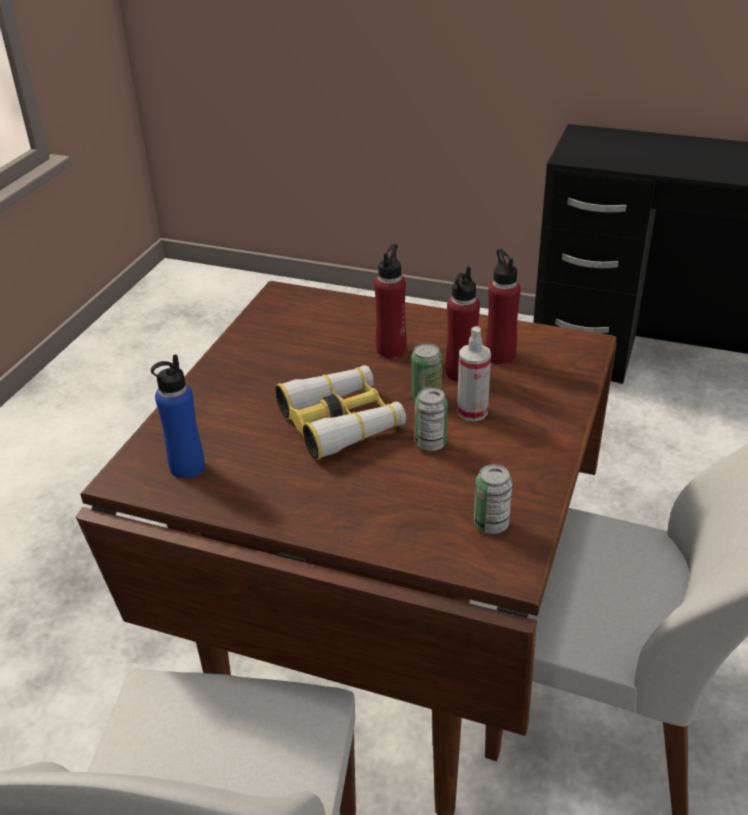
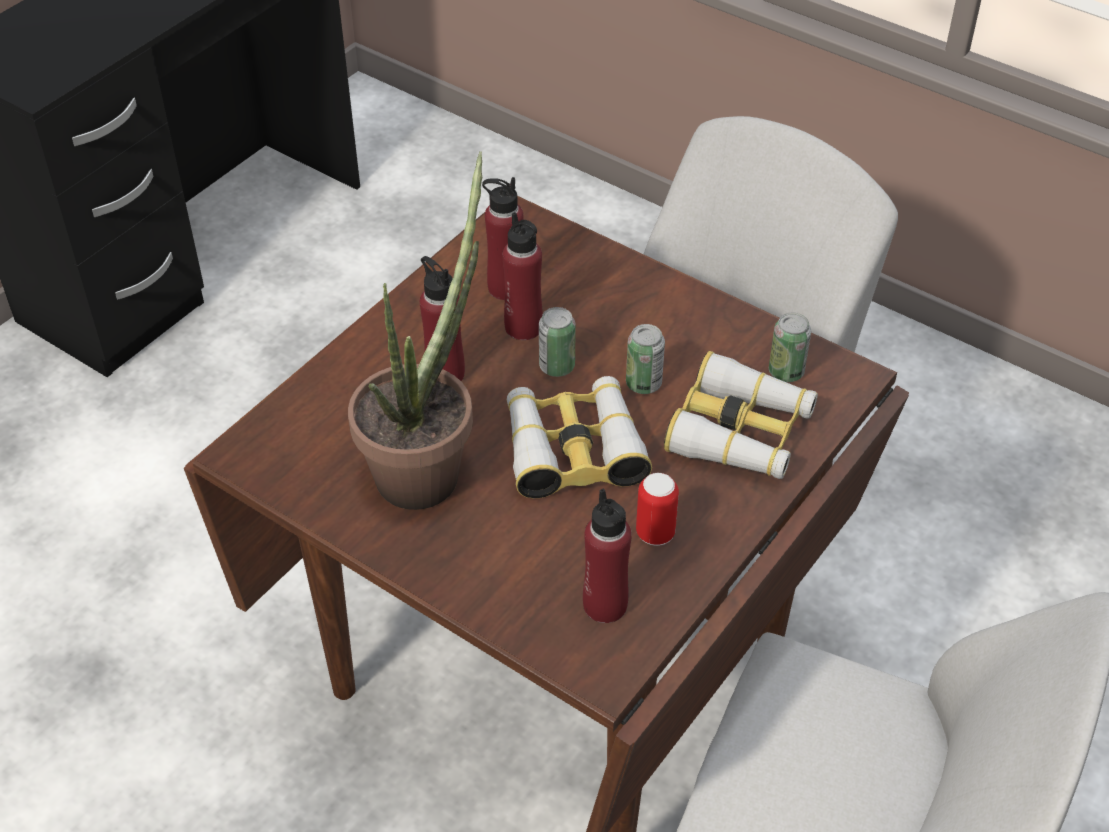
camera: 75 degrees left, 10 degrees up
(187, 467) = (605, 605): blue bottle -> red bottle
(266, 479) = (655, 533): none -> can
(298, 362) = (428, 465): none -> potted plant
(399, 508) = (740, 432): none -> binoculars
(472, 412) = (601, 337): spray bottle -> none

